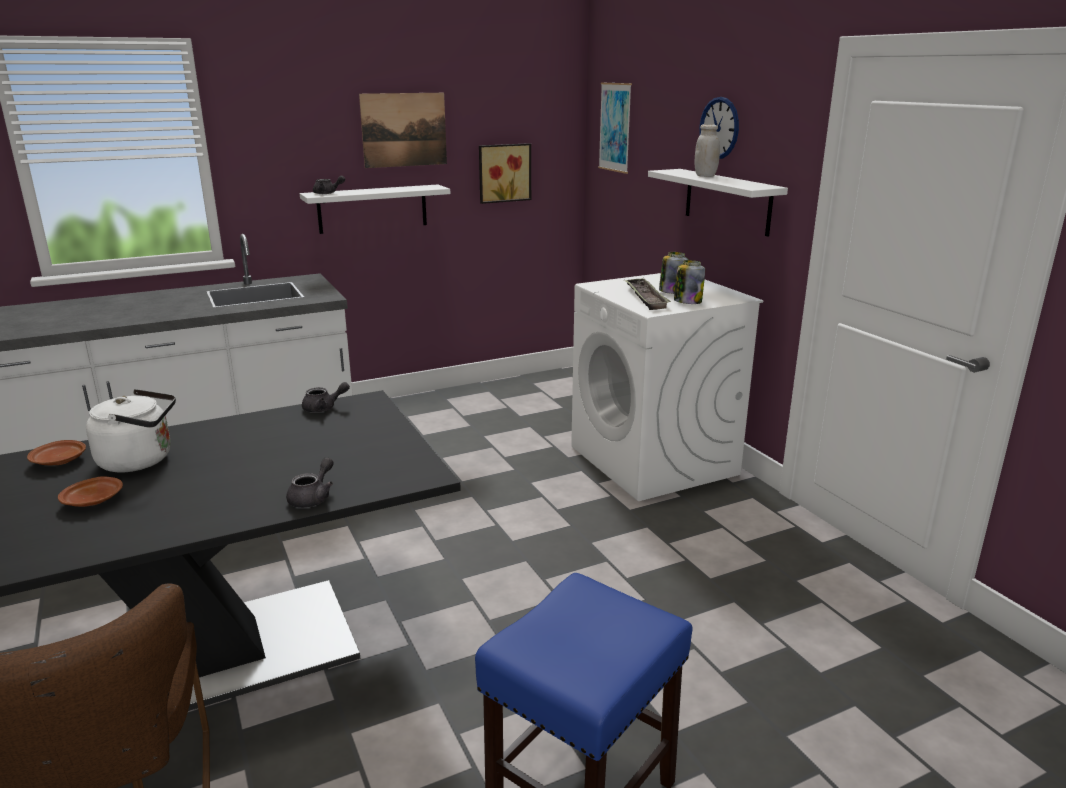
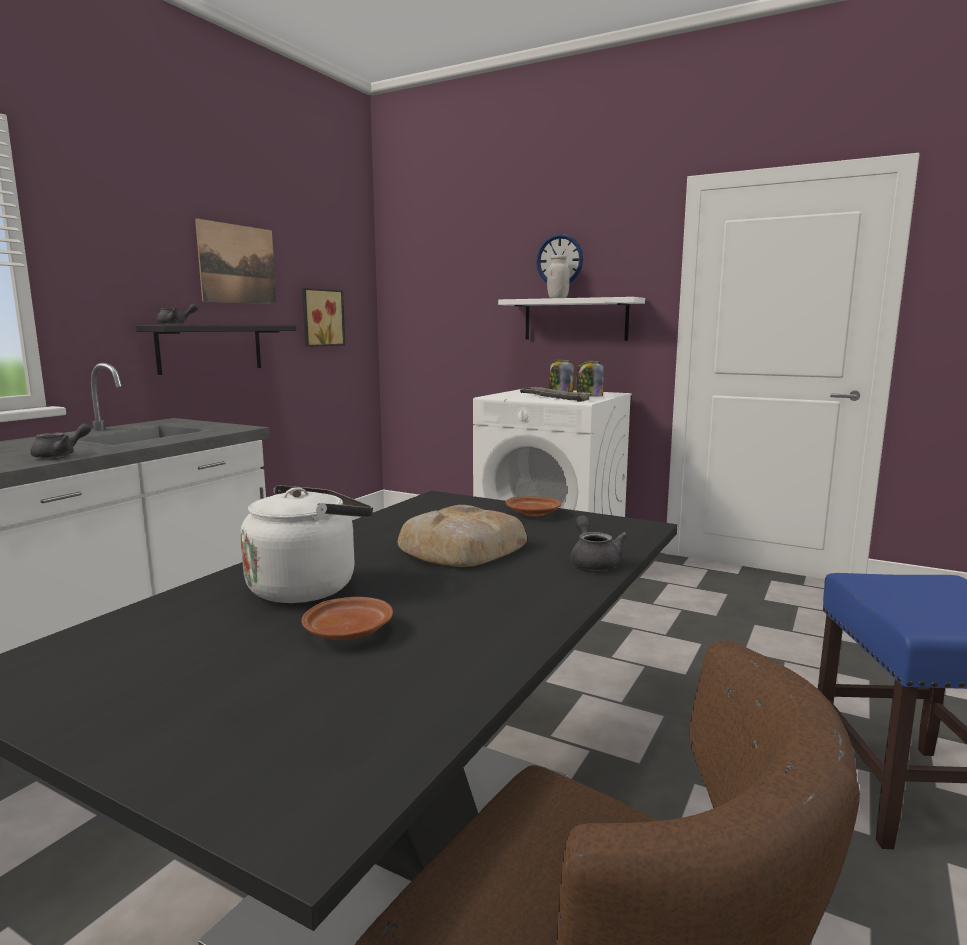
camera: 35 degrees left, 10 degrees down
(59, 461) = (180, 616): brown plate -> brown plate (534, 514)
(271, 456) = (459, 548): none -> bread
(324, 408) = (410, 509): grey teapot -> grey teapot (61, 455)
(372, 209) = (210, 348): white shelf -> black shelf
(615, 127) = (421, 275): picture -> none

